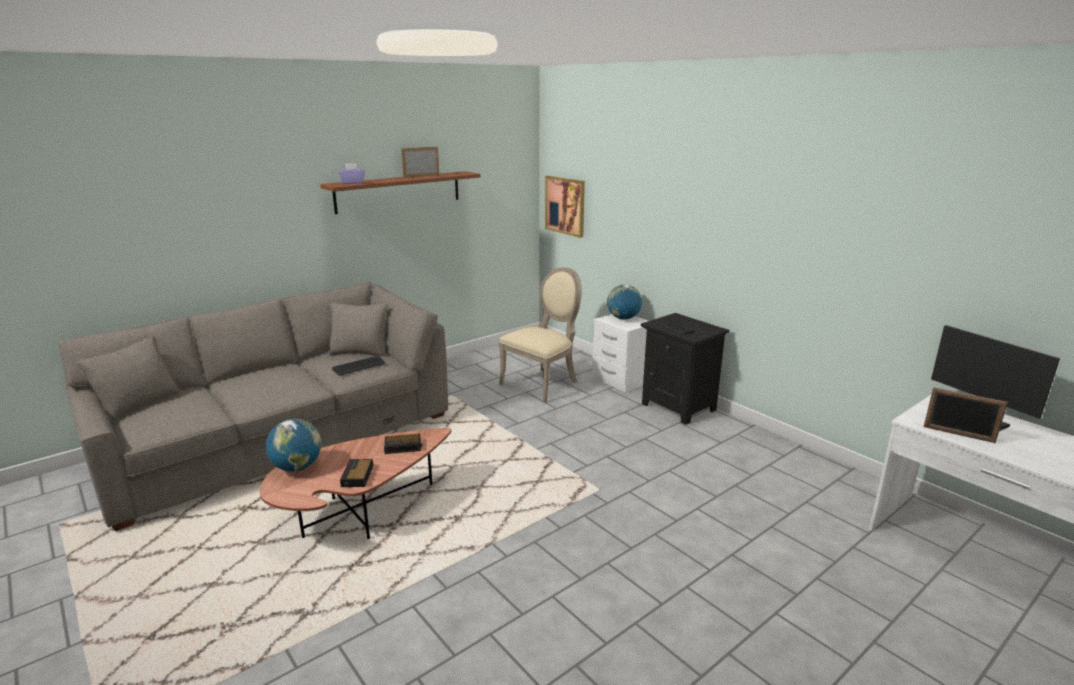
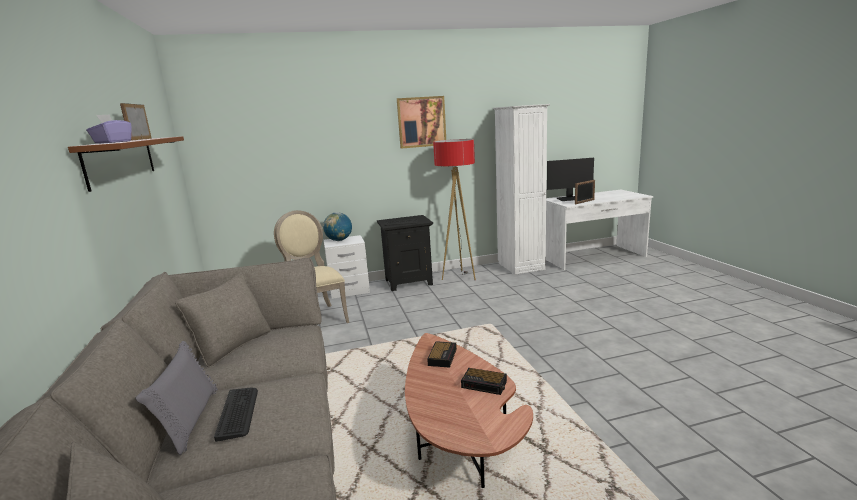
camera: 65 degrees left, 5 degrees down
(262, 371) = (189, 420): none -> grey pillow
(297, 467) = (442, 423): globe -> none
(359, 366) = (284, 344): keyboard -> keyboard (238, 413)
(565, 205) = (228, 168): picture -> picture (421, 122)
(733, 437) = (459, 276): none -> floor lamp
(836, 482) = (521, 266): none -> white cabinet

